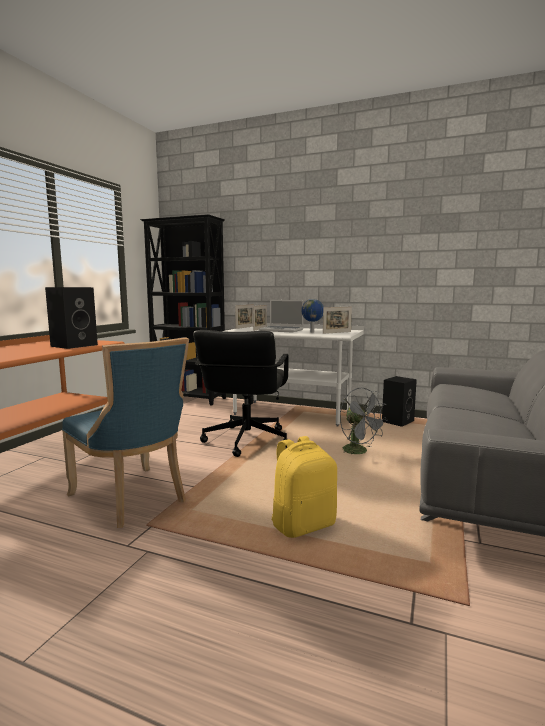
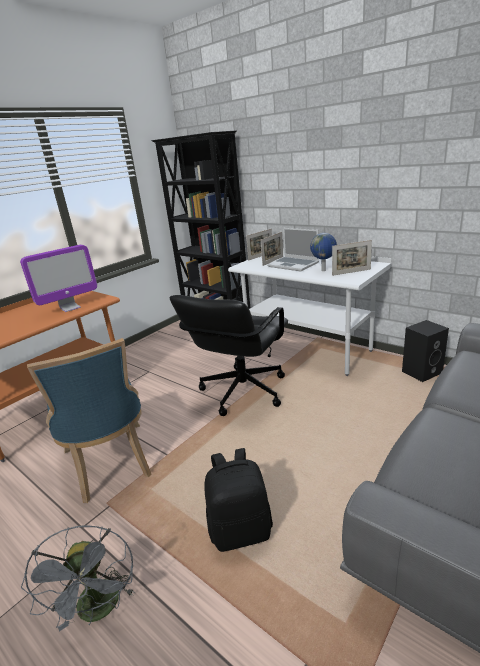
camera: 20 degrees right, 15 degrees up
(74, 345) = (70, 308): black speaker -> monitor
(303, 525) = (241, 530): yellow backpack -> black backpack
(359, 452) = (352, 422): grey fan -> grey fan (100, 610)

